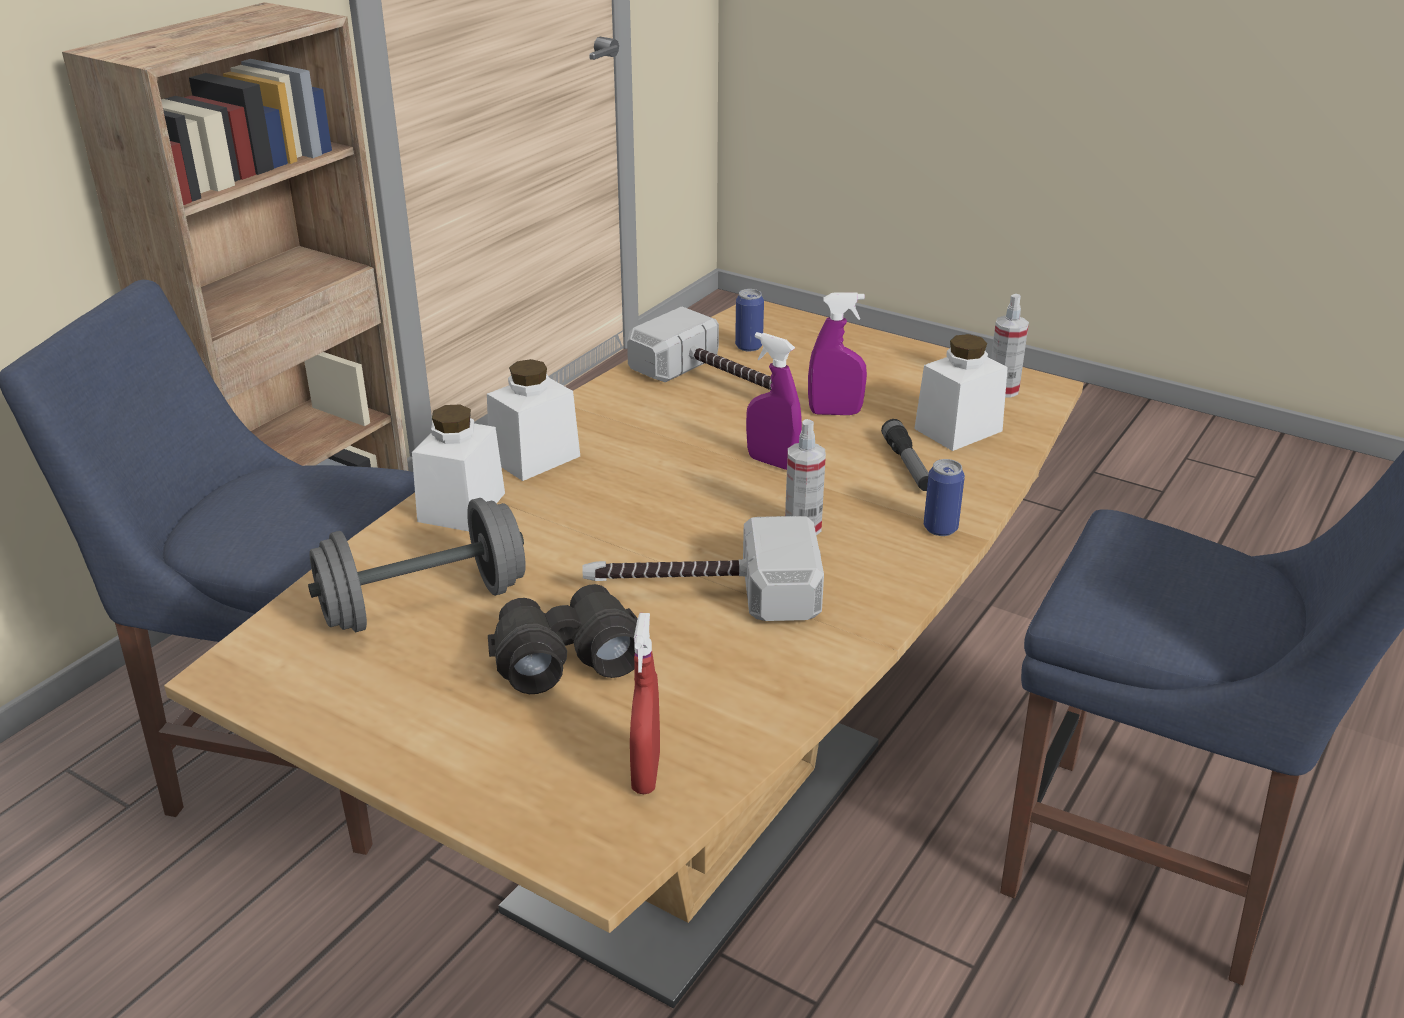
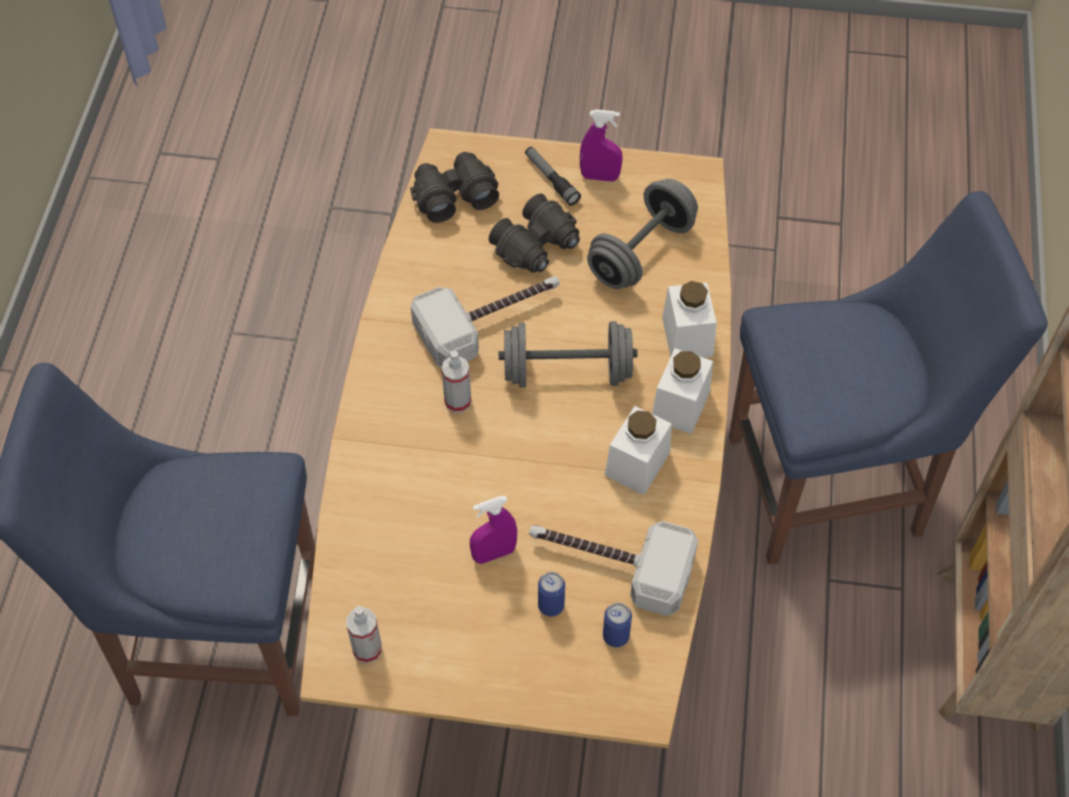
camera: 155 degrees right, 25 degrees up
(641, 517) = (567, 372): none -> grey dumbbell
(646, 772) = (453, 195): red spray bottle -> black binoculars
(772, 462) = (511, 466): purple spray bottle -> purple spray bottle (599, 177)
(907, 465) = (412, 502): flashlight -> flashlight (551, 180)
(940, 528) = (367, 436): can -> can (551, 605)
(958, 430) = (388, 568): white jar -> white jar (637, 464)

